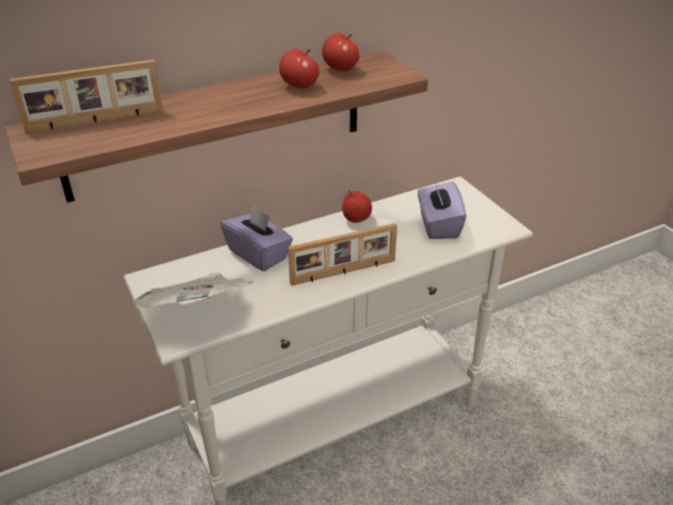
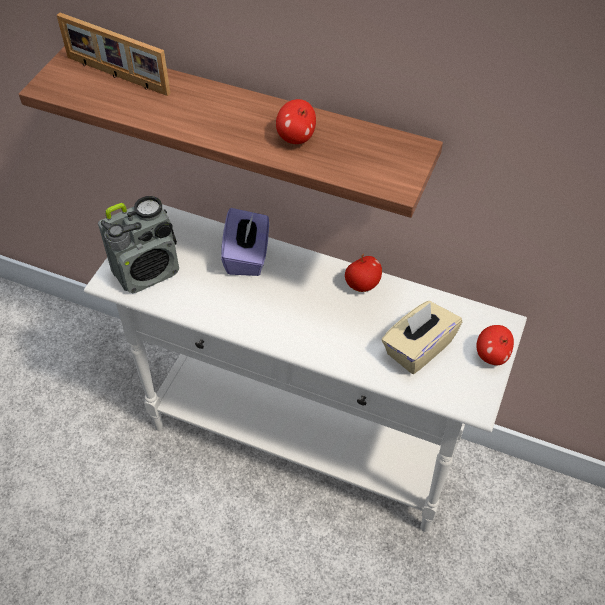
camera: 50 degrees right, 15 degrees up
(199, 312) = (147, 271): newspaper -> radio
(340, 69) = (361, 140): apple -> apple (492, 355)
(344, 273) = (278, 325): picture frame -> none
(438, 225) = (418, 348): purple tissue box -> beige tissue box

